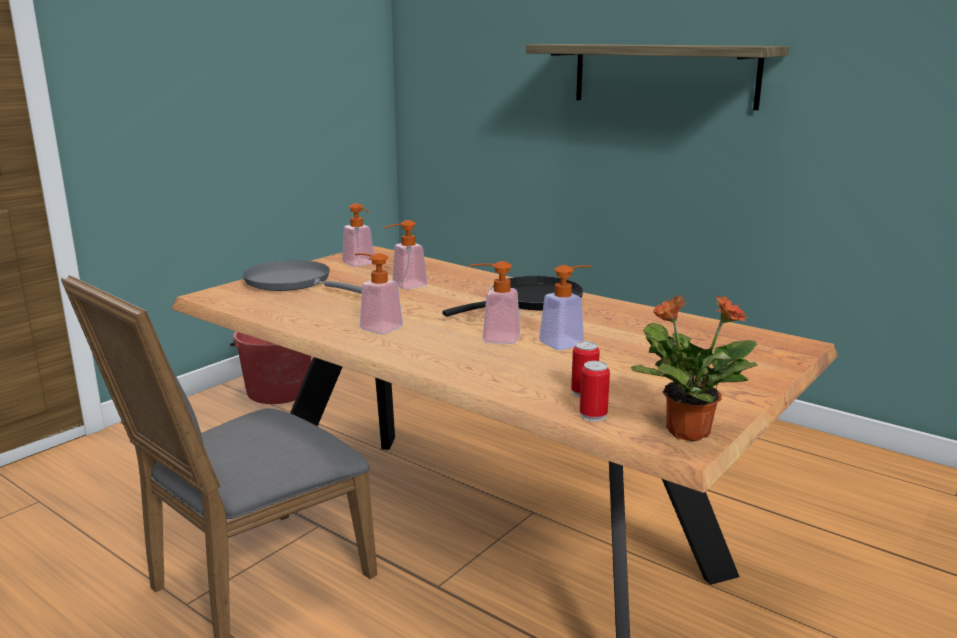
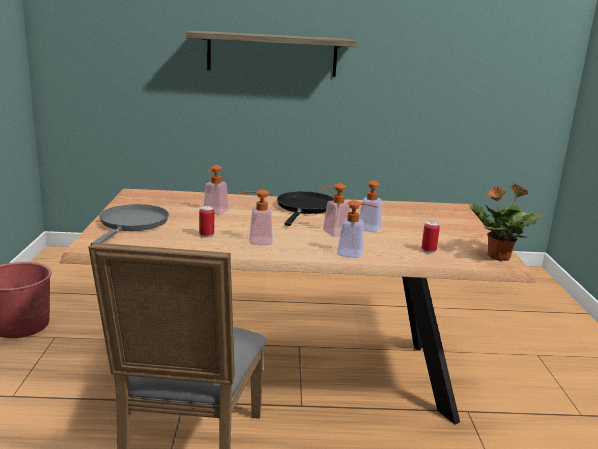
camera: 40 degrees left, 0 degrees up
(293, 282) = (132, 224): grey frying pan -> grey frying pan turned 105 degrees clockwise
(361, 264) = (151, 203): soap dispenser -> soap dispenser (355, 254)
(593, 415) = (453, 260): can -> can (206, 235)

